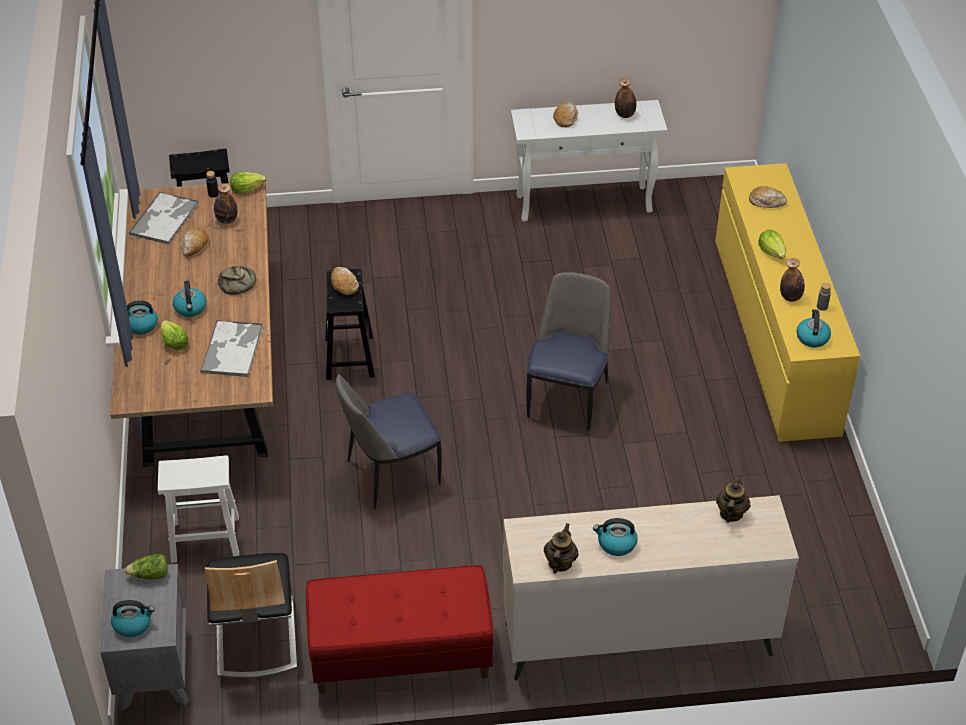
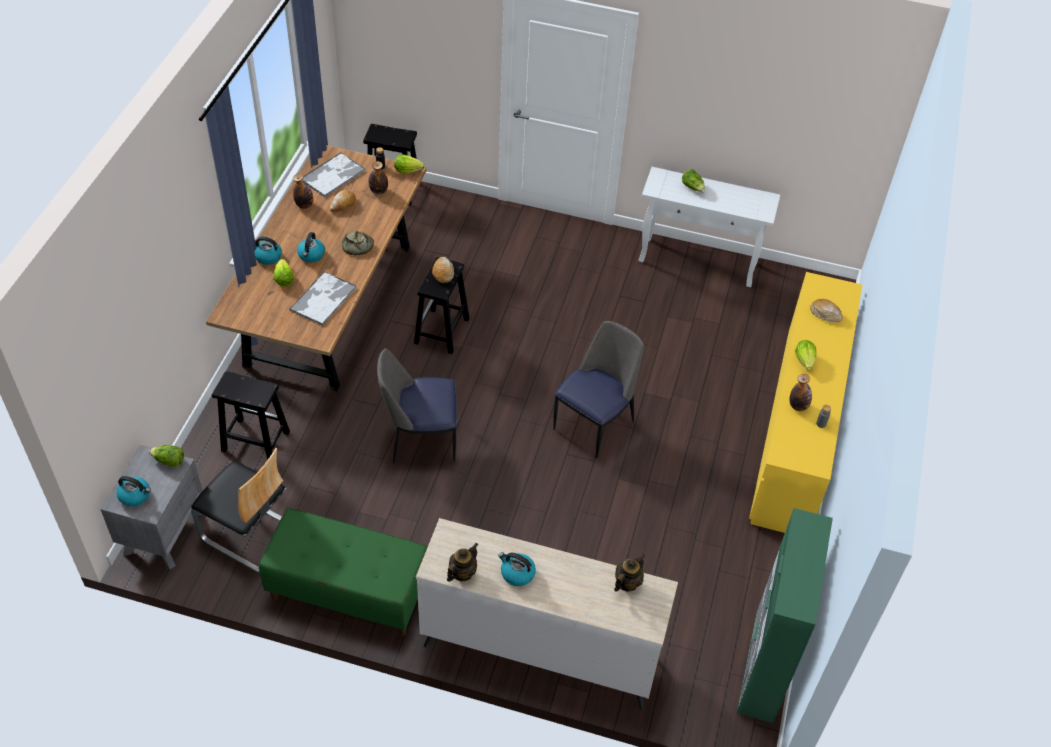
camera: 20 degrees right, 5 degrees up
(204, 539) = (254, 441): white stool -> black stool
(255, 636) = (249, 534): chair -> chair turned 75 degrees counterclockwise
(401, 656) = (348, 592): red bench -> green bench
(566, 118) = (693, 187): bread -> lettuce
(625, 114) = (744, 199): bottle -> bottle (304, 205)
(812, 337) = (797, 448): kettle -> none
(867, 572) = (763, 667): none -> green cabinet

